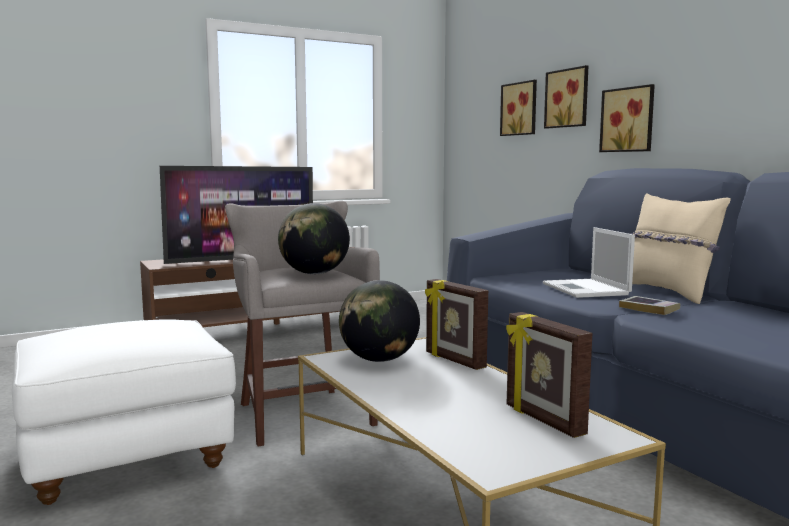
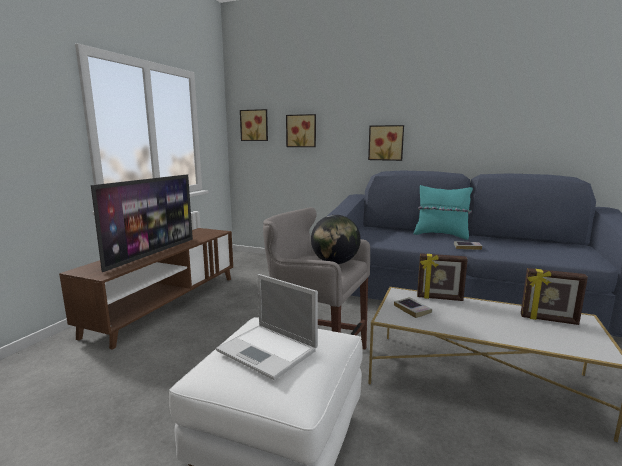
camera: 40 degrees left, 5 degrees up
(379, 360) = (412, 310): globe -> book
(568, 98) = (341, 127): picture -> picture (254, 125)
(586, 289) = (413, 240): laptop -> laptop (268, 351)
(667, 293) = (441, 235): beige pillow -> turquoise pillow

